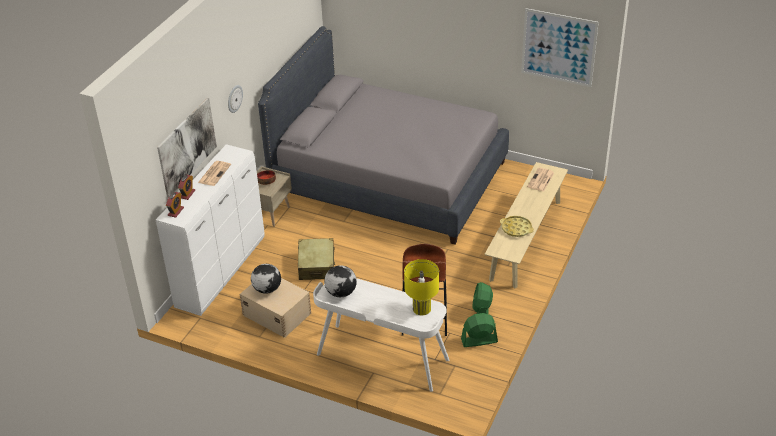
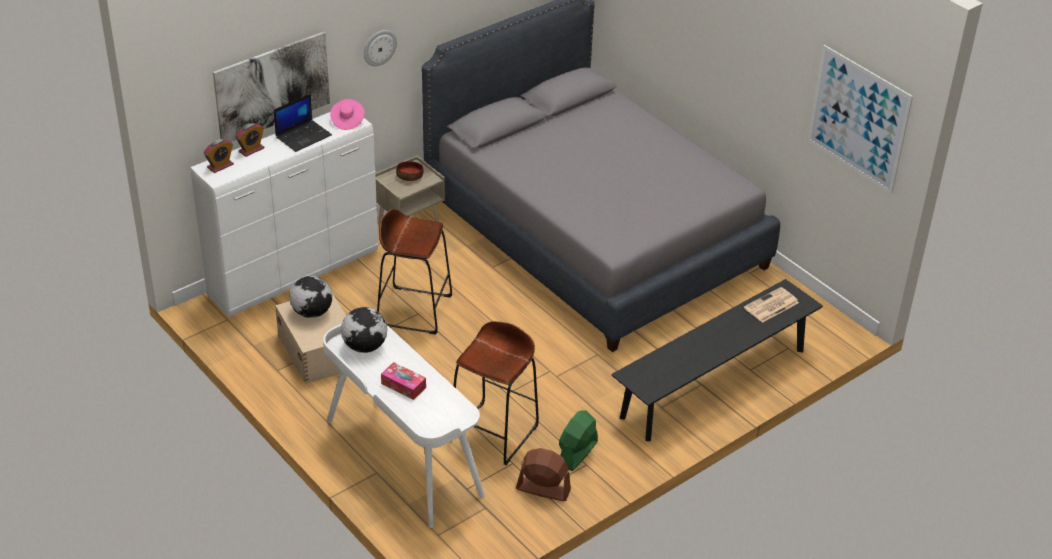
camera: 25 degrees right, 0 degrees up
(214, 173) = (303, 136): newspaper -> laptop
(235, 154) = (347, 121): none -> pink hat
(316, 265) = (414, 310): beige suitcase -> brown stool
(385, 306) = (403, 385): none -> tissue box
(421, 309) = (446, 407): yellow table lamp -> none
(479, 340) = (543, 489): green fan -> brown fan
(516, 229) = (682, 358): yellow tray -> none
(526, 240) = (713, 383): beige bench -> black bench

